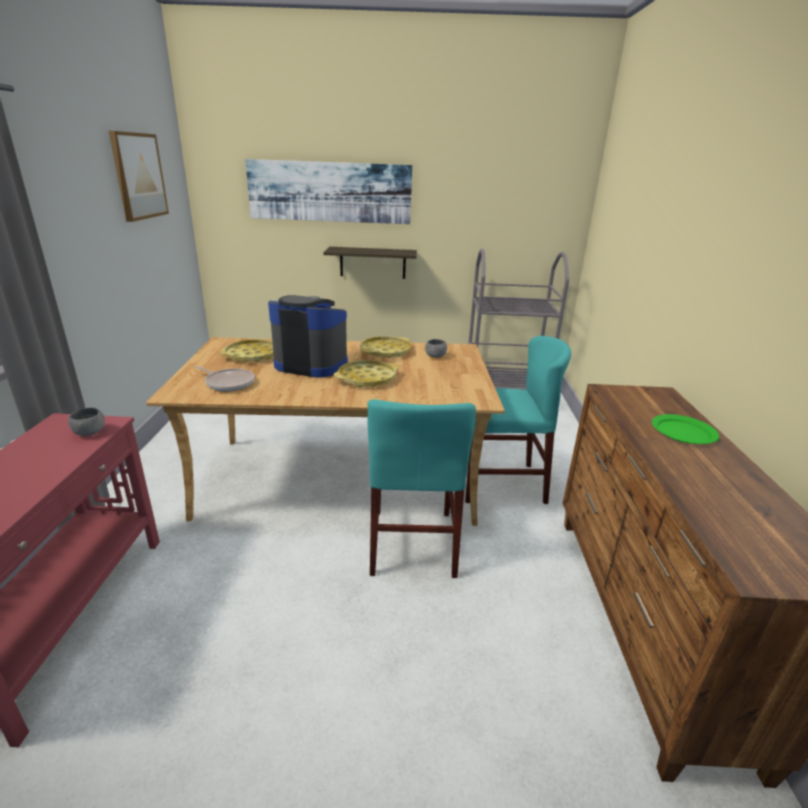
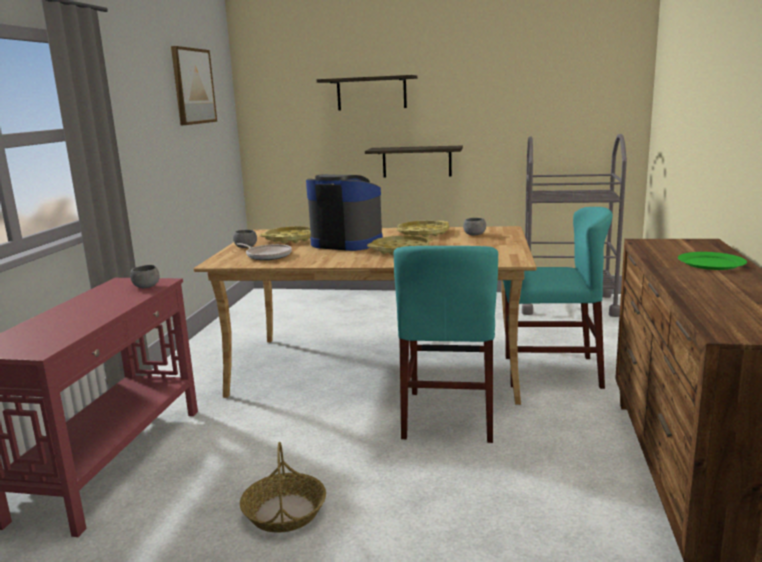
camera: 10 degrees right, 10 degrees down
(205, 367) = (246, 247): none -> grey bowl
(256, 689) = (284, 512): none -> basket
(330, 192) = (371, 93): picture -> shelf

